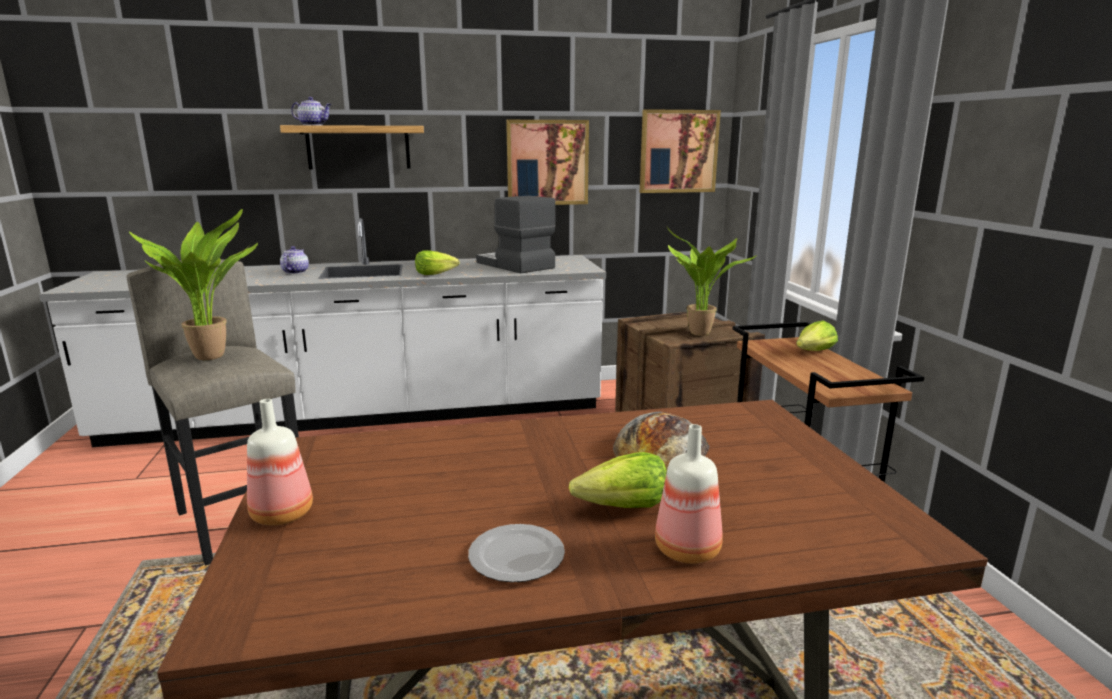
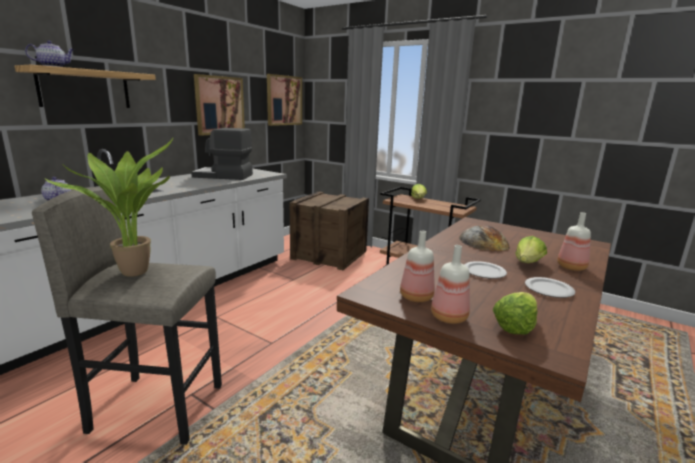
camera: 45 degrees left, 0 degrees up
(325, 476) = (415, 297): none -> bottle
(435, 274) = (188, 187): lettuce -> lettuce (514, 325)
(508, 487) = (484, 271): none -> plate
(700, 334) = (342, 203): potted plant -> none

